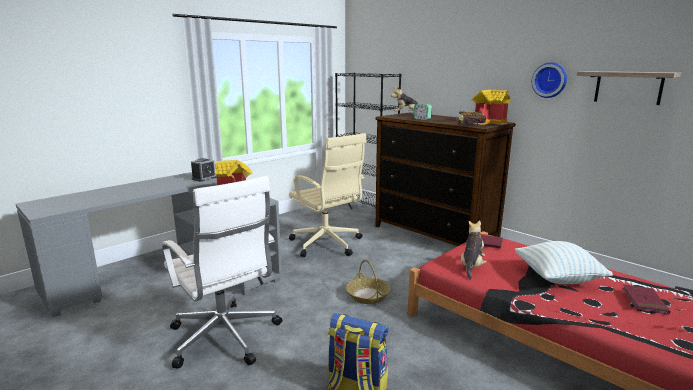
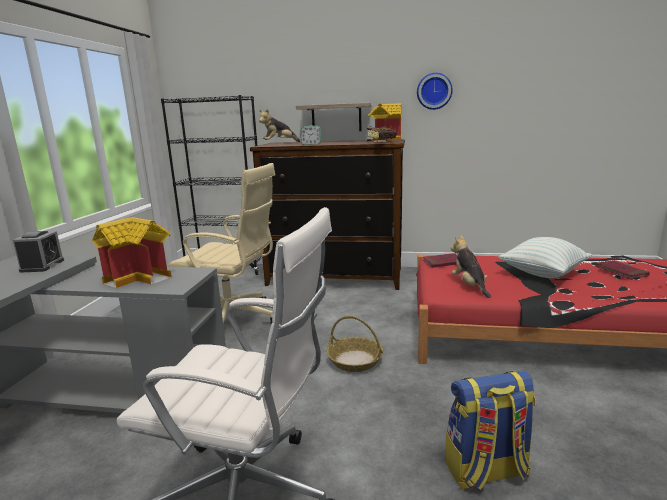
camera: 35 degrees left, 0 degrees up
(628, 87) = (507, 93): shelf -> shelf (336, 118)

